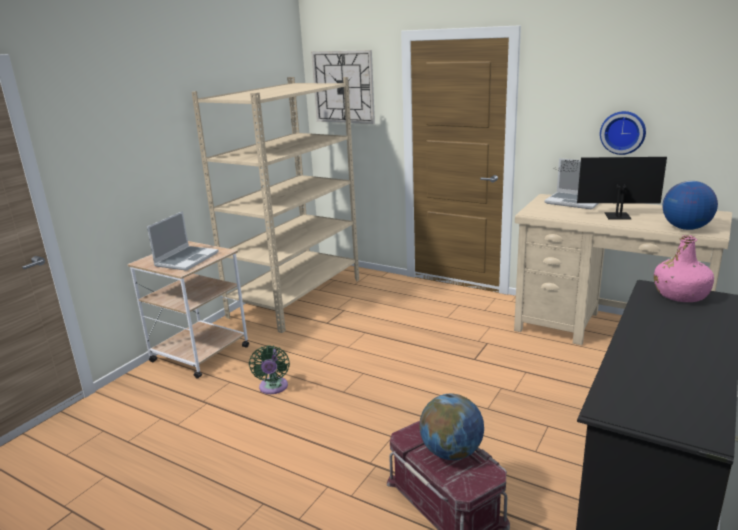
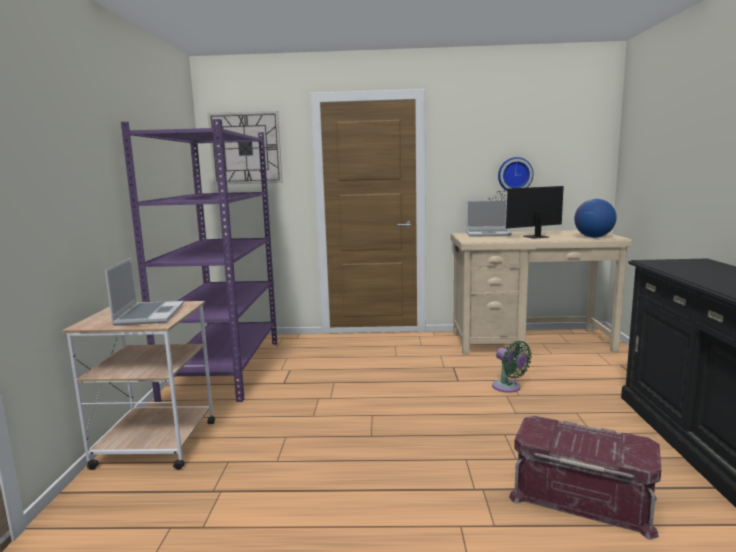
camera: 30 degrees left, 10 degrees down
(273, 388) = (289, 453): green fan -> green fan (508, 387)
(296, 297) = (224, 369): beige bookcase -> purple bookcase
(451, 452) = (585, 437): globe -> none
(680, 295) = (676, 262): pink bottle -> none

